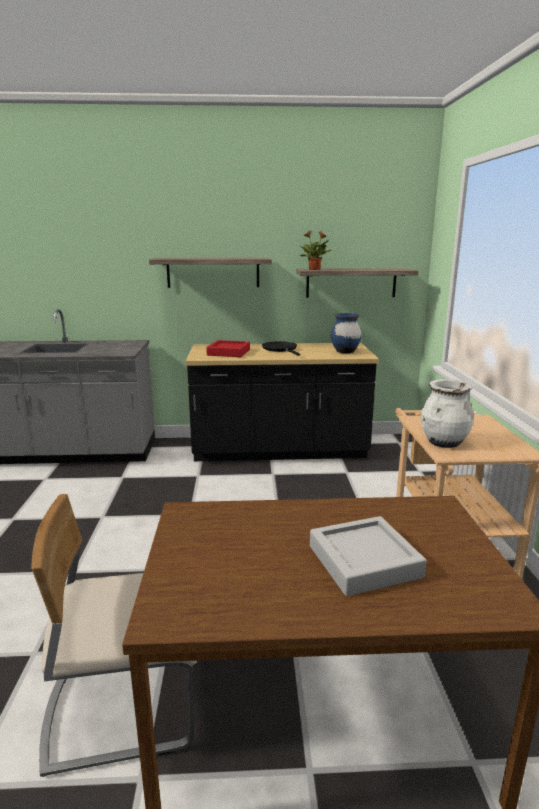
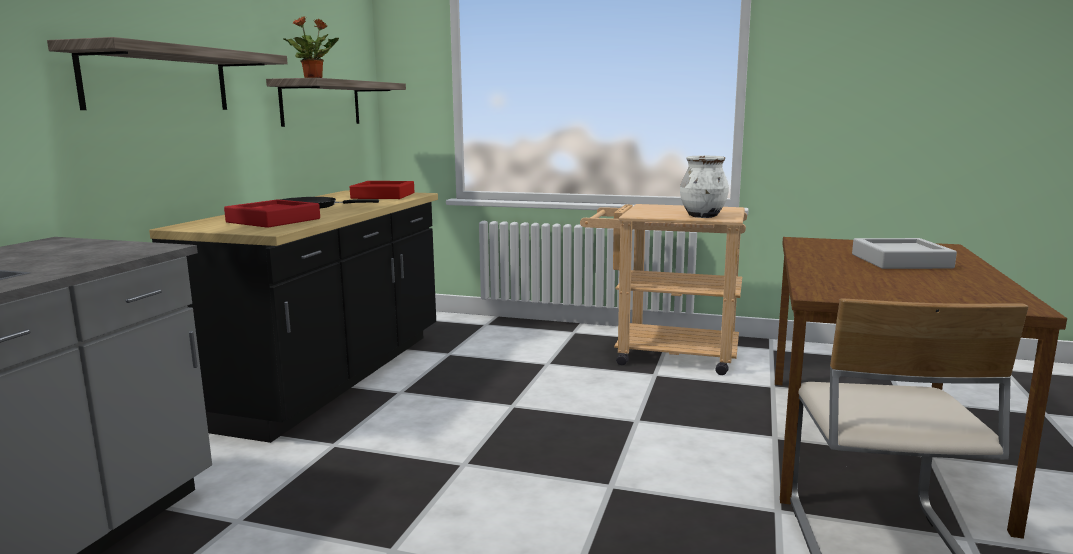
camera: 70 degrees left, 5 degrees down
(345, 352) = (383, 196): blue vase -> red tray

